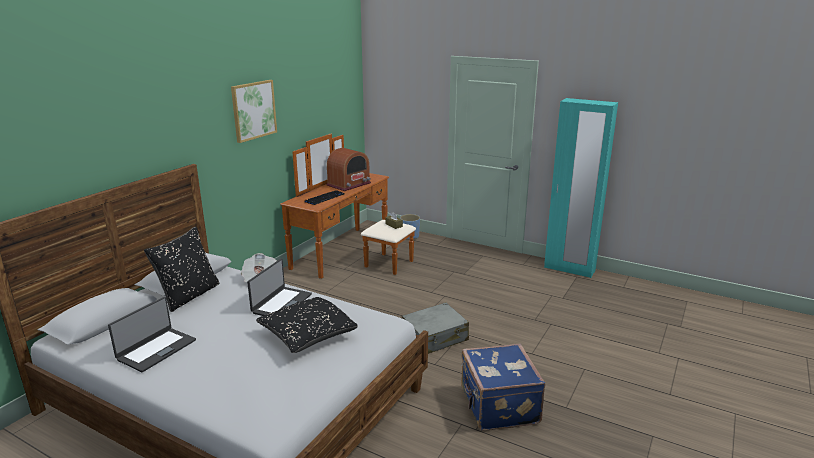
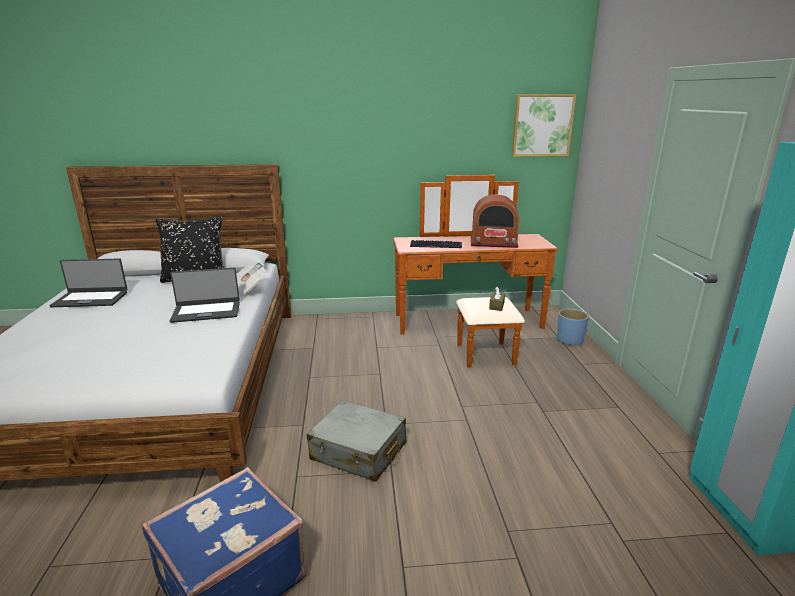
camera: 55 degrees right, 0 degrees up
(253, 110) = (370, 124): picture -> picture (542, 125)
(307, 336) = (142, 344): black pillow -> none

